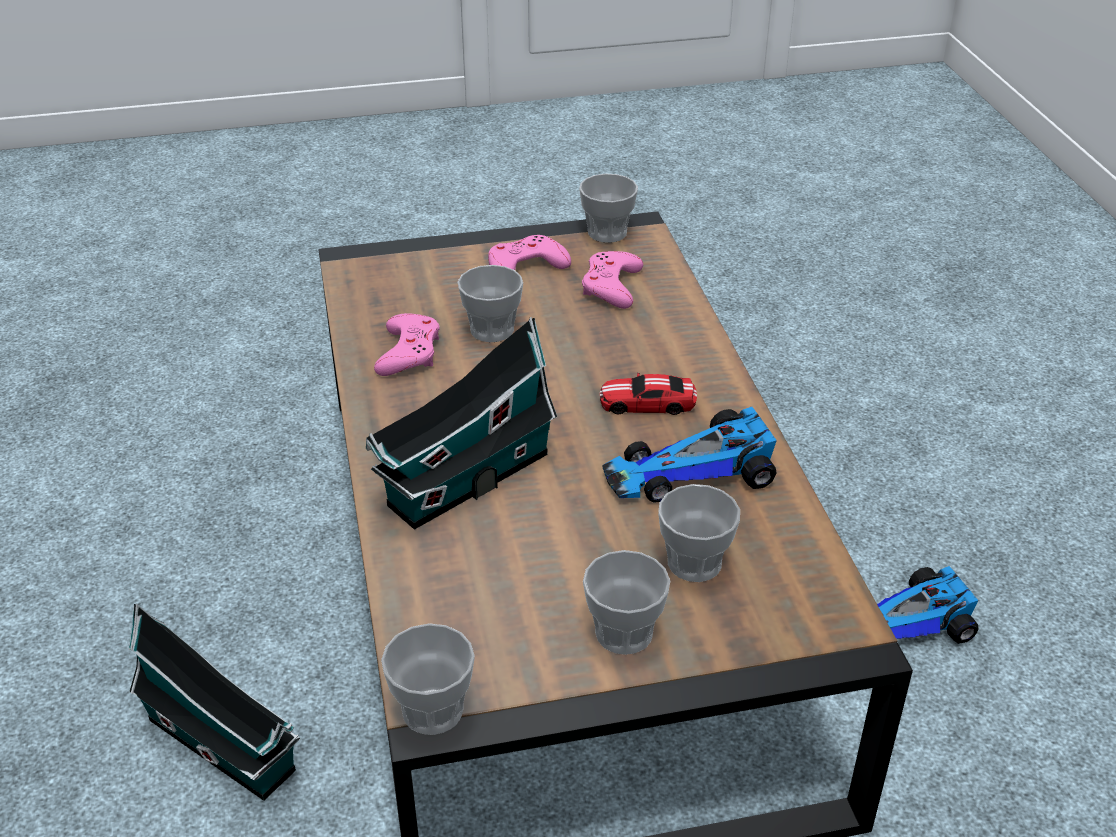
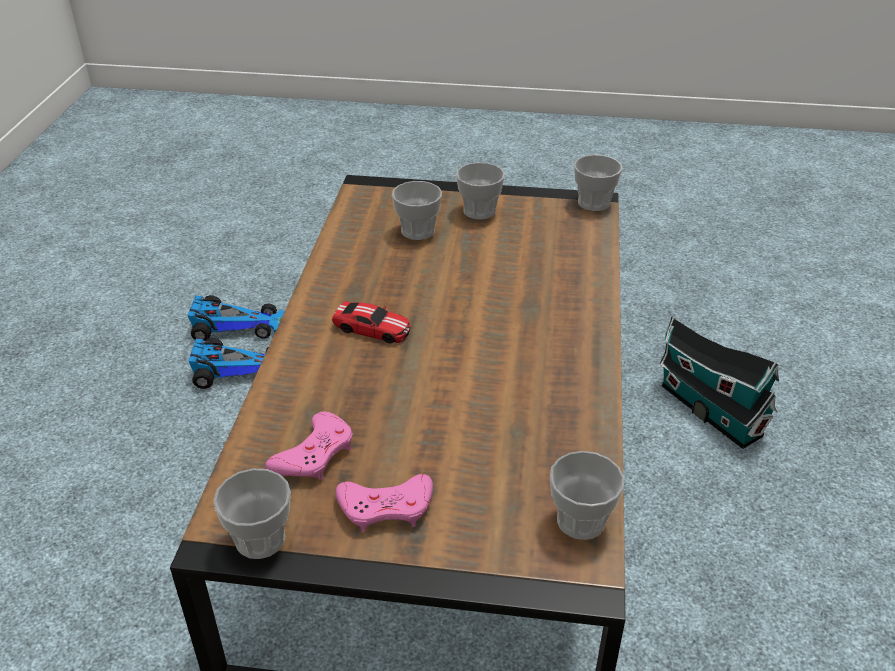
camera: 160 degrees left, 0 degrees up
(409, 352) = (549, 424): pink game controller -> none
(463, 482) = (539, 303): toy house -> none
(492, 330) = (461, 429): cup -> cup (581, 520)
(692, 472) = (378, 276): toy car -> toy car (239, 325)

